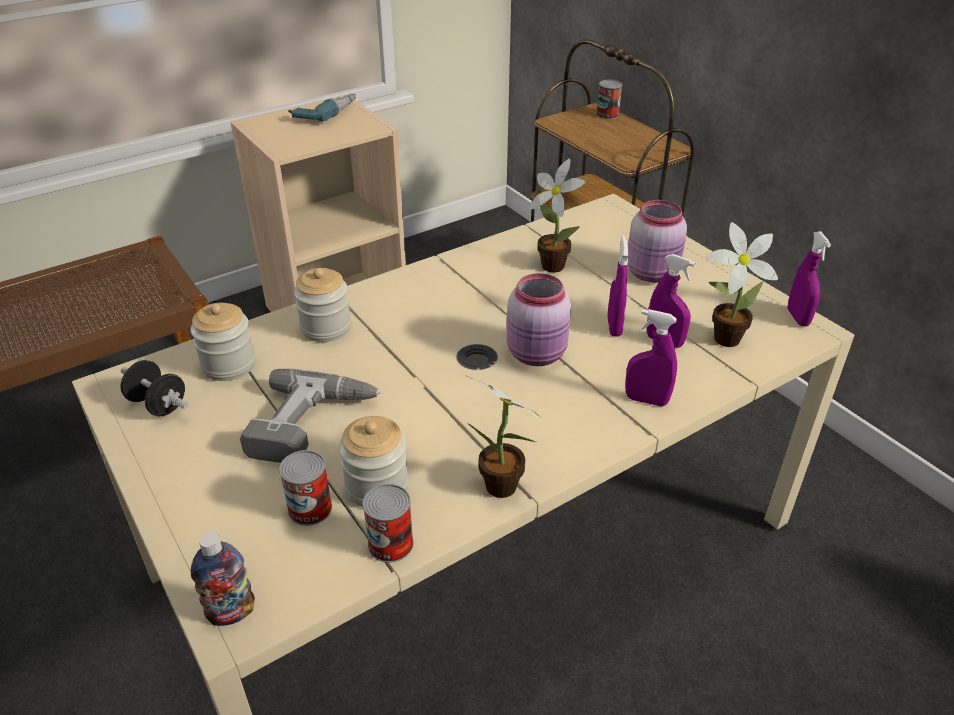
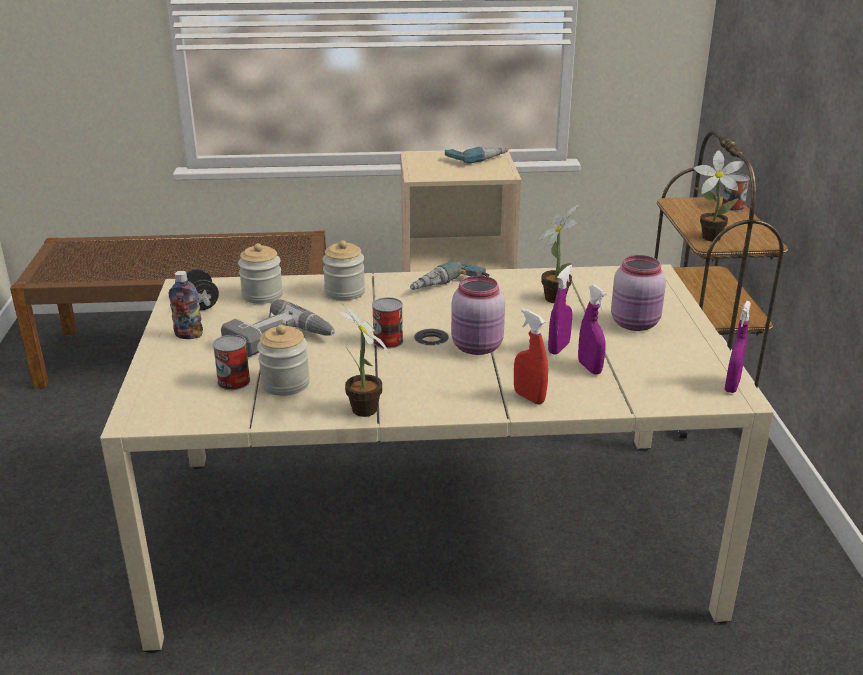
camera: 30 degrees right, 10 degrees down
(231, 613) = (141, 414): bottle -> bottle (189, 335)
(390, 544) = (262, 414): can -> can (388, 341)
(436, 285) = (449, 288): none -> power drill
(646, 400) = (529, 397): purple spray bottle -> red spray bottle
(721, 338) = (642, 380): potted plant -> potted plant (708, 237)

